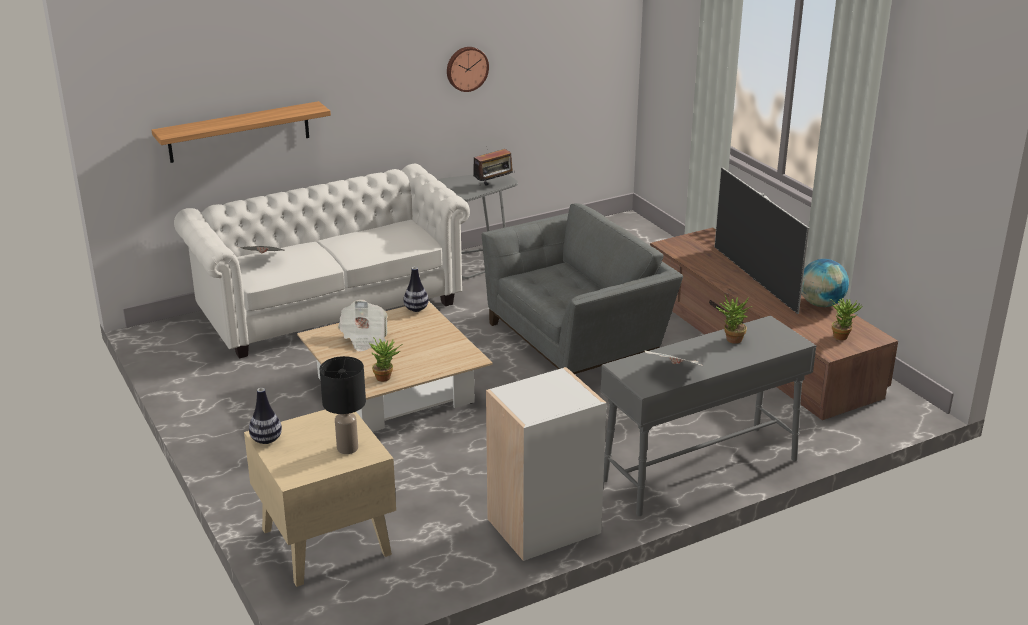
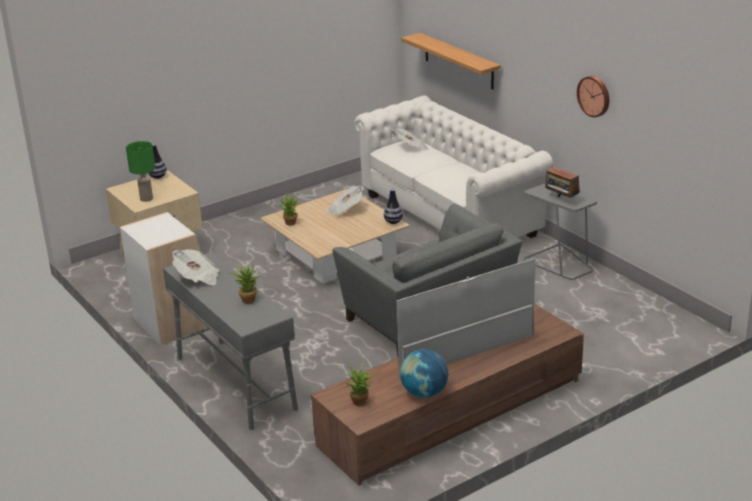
camera: 85 degrees right, 0 degrees up
(348, 448) = (146, 199): black table lamp -> green table lamp

